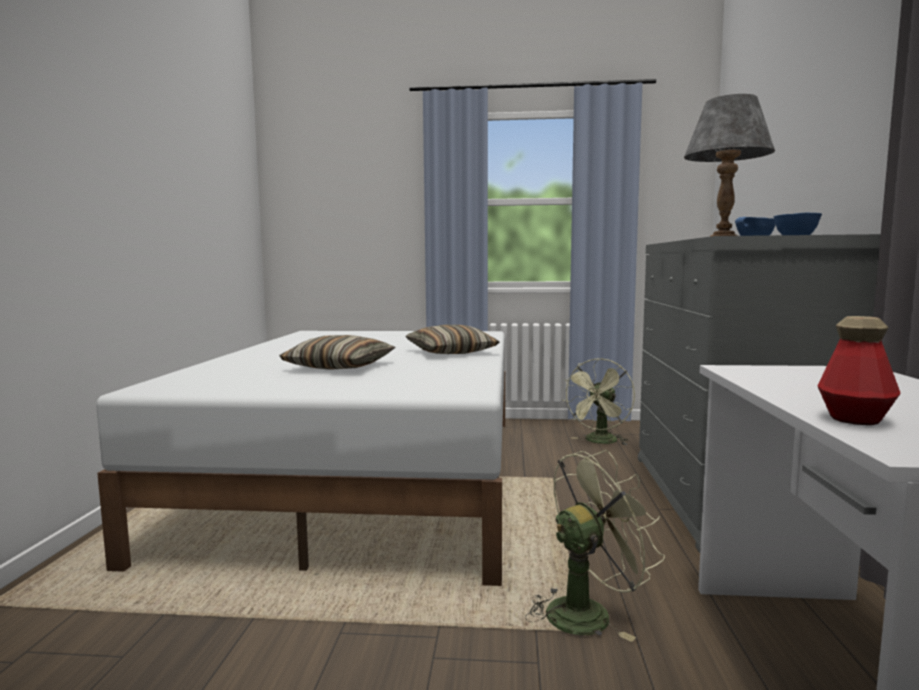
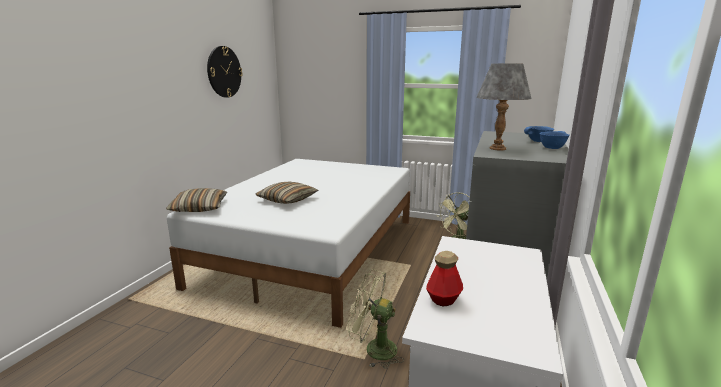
camera: 15 degrees right, 10 degrees up
(183, 161) = (224, 72): none -> wall clock
(451, 352) = (356, 190): pillow -> pillow (199, 208)
(588, 611) = (374, 349): green fan -> green fan turned 150 degrees counterclockwise

